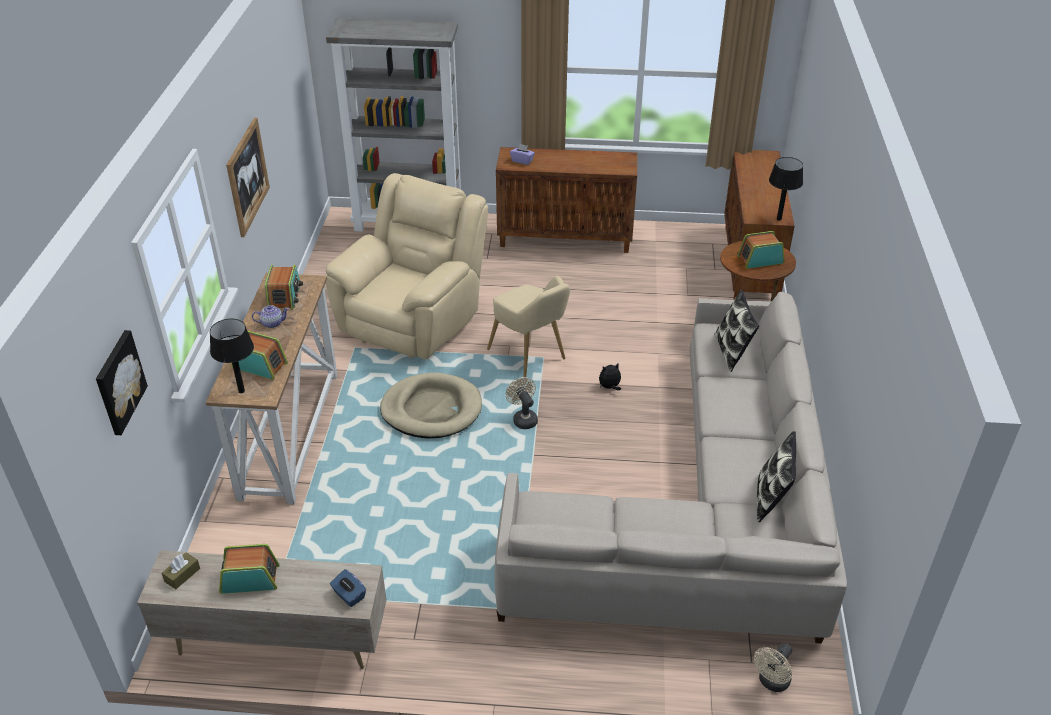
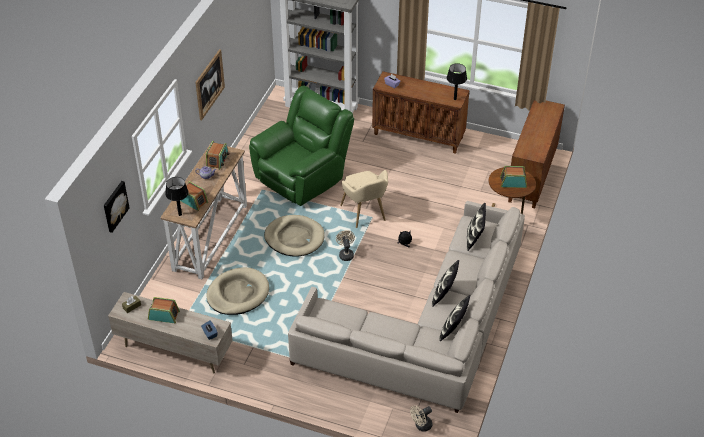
camera: 15 degrees right, 5 degrees up
(364, 516) = (238, 293): none -> beige dog bed
(414, 319) = (303, 177): beige armchair -> green armchair
(728, 445) = (444, 295): none -> pillow
(778, 219) = (536, 156): black table lamp -> black table lamp (455, 99)

